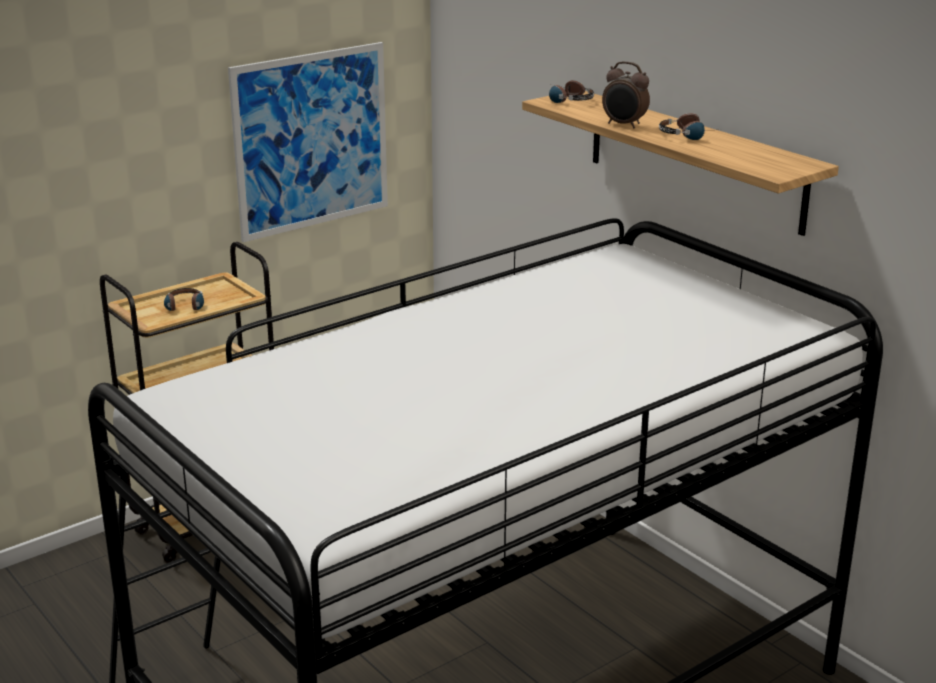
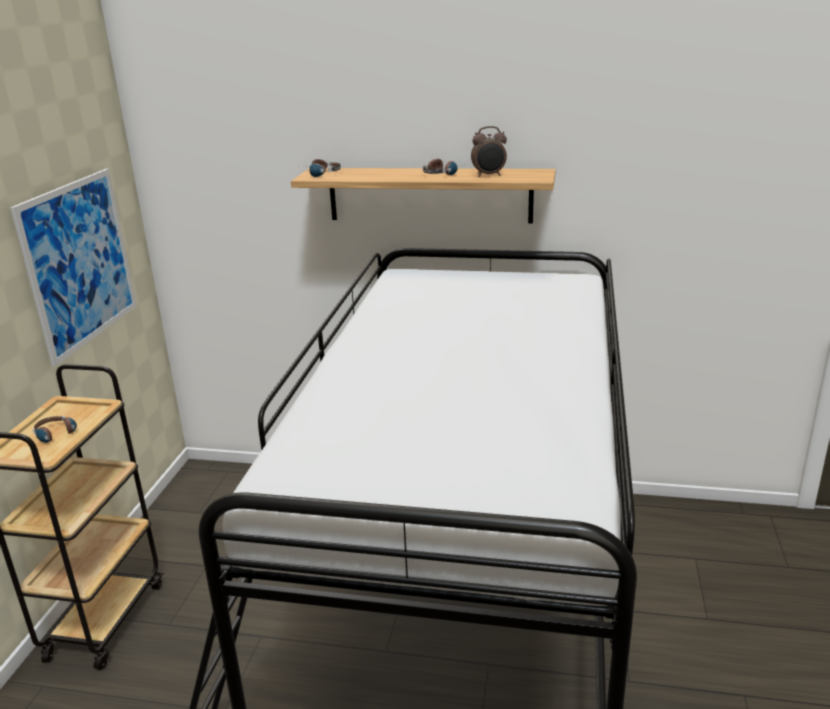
camera: 40 degrees left, 0 degrees up
(624, 125) = (391, 177): alarm clock -> alarm clock (489, 175)

